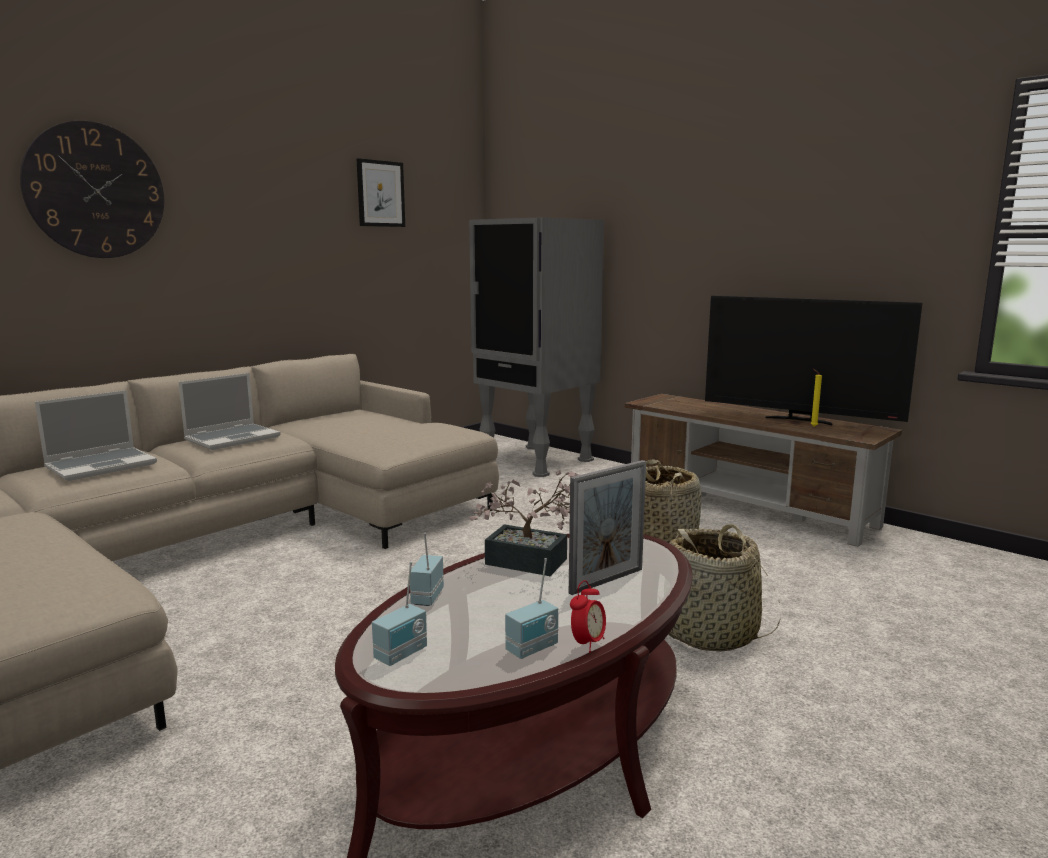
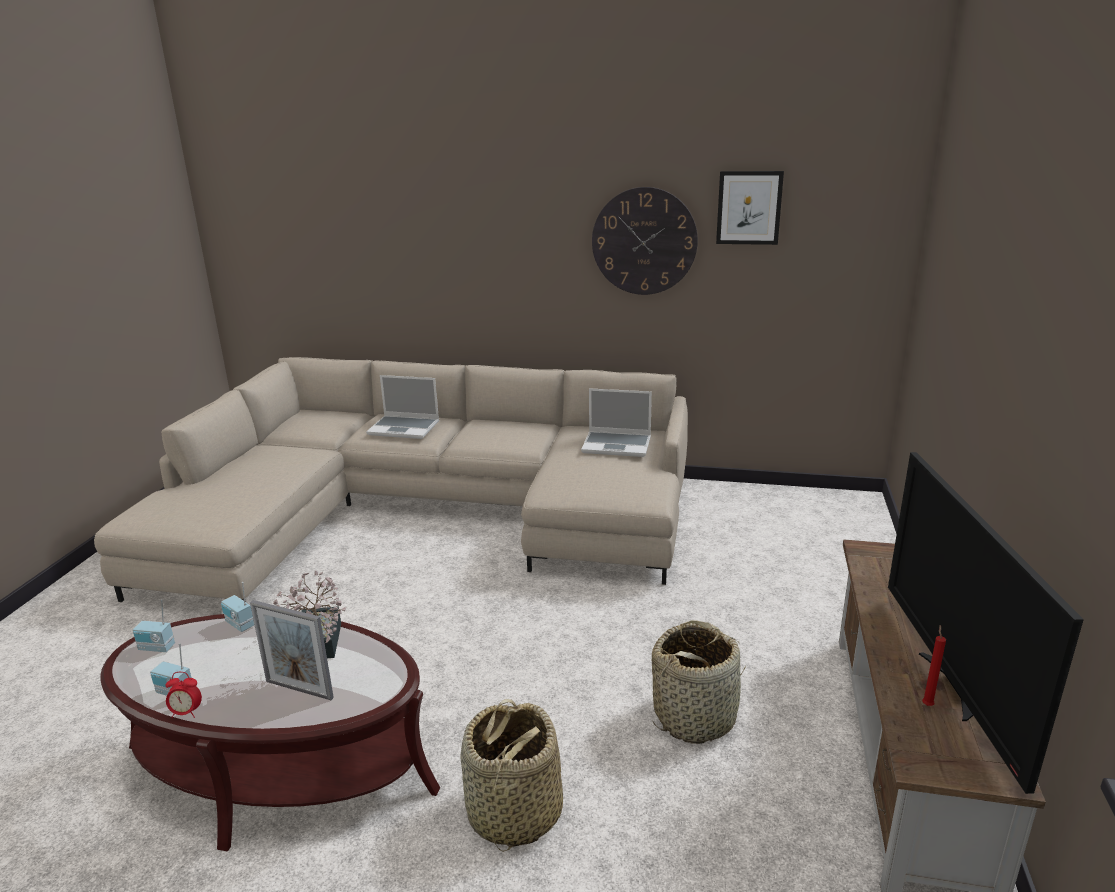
camera: 60 degrees right, 10 degrees up
(95, 191) = (466, 217): wall clock -> wall clock (644, 241)
(233, 438) = (503, 432): laptop -> laptop (617, 445)
(425, 597) = (239, 625): radio -> radio turned 120 degrees counterclockwise
(536, 460) = (838, 552): grey cabinet -> none
(812, 426) = (927, 704): yellow candle -> red candle

